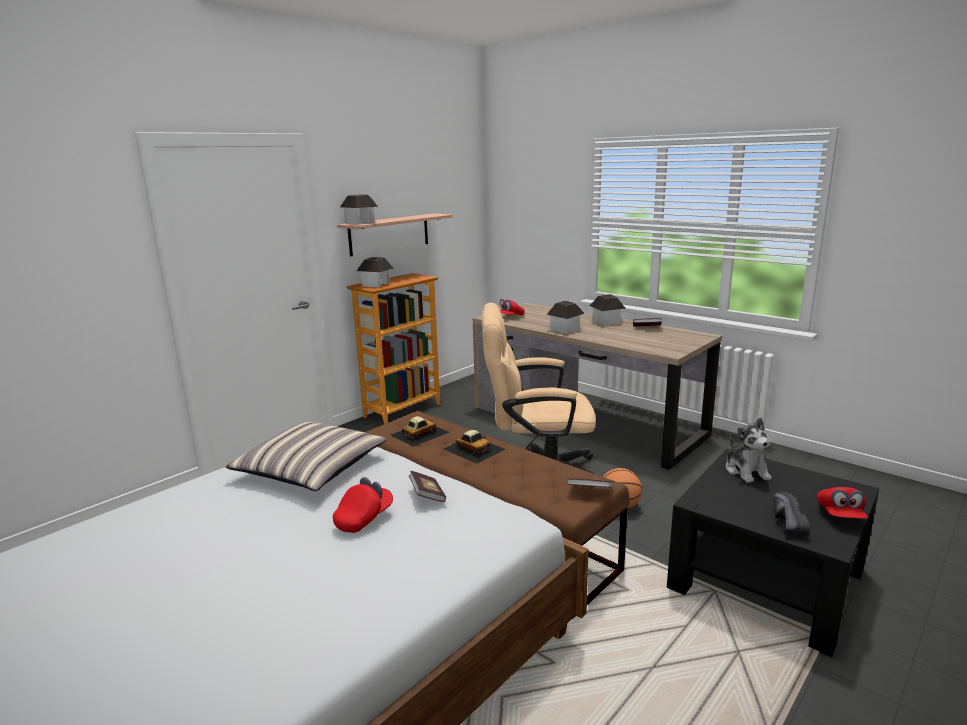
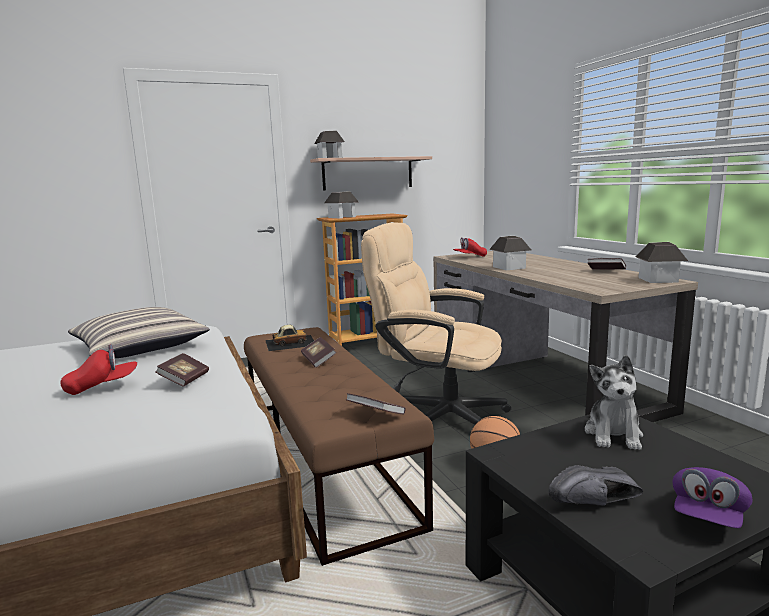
camera: 25 degrees right, 5 degrees down
(474, 448) = (318, 360): toy car -> book
(606, 322) = (567, 265): toy house -> toy house (658, 280)
(783, 522) = (596, 504): black shoe -> black shoe turned 135 degrees counterclockwise
(840, 515) = (707, 517): red cap -> purple cap

